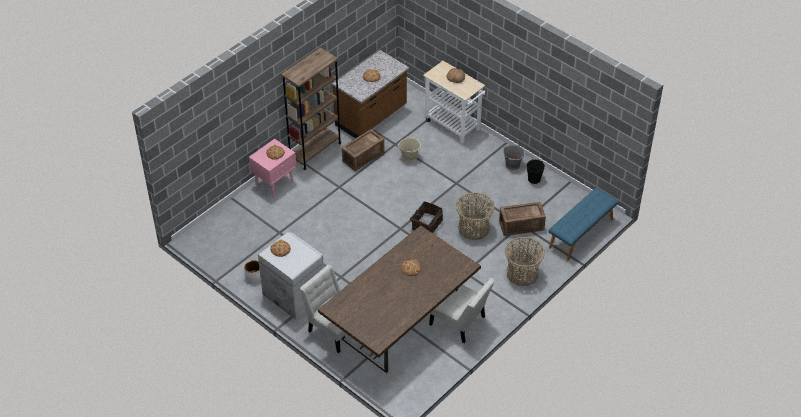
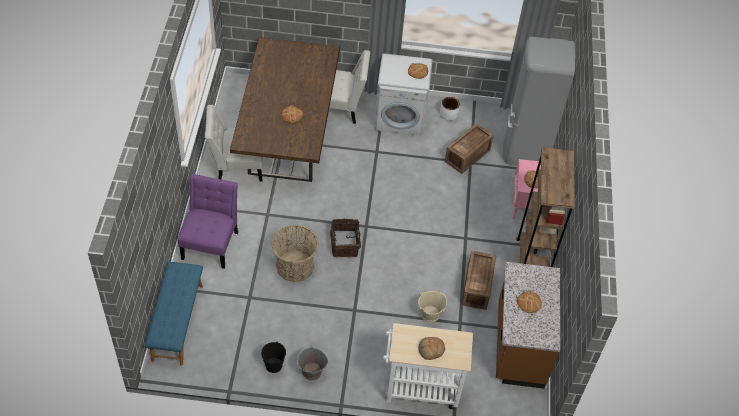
camera: 140 degrees right, 5 degrees up
(230, 220) = (524, 151): none -> grey fridge
(520, 225) = (249, 296): crate -> crate (468, 156)
(522, 273) = (211, 242): basket -> purple chair

